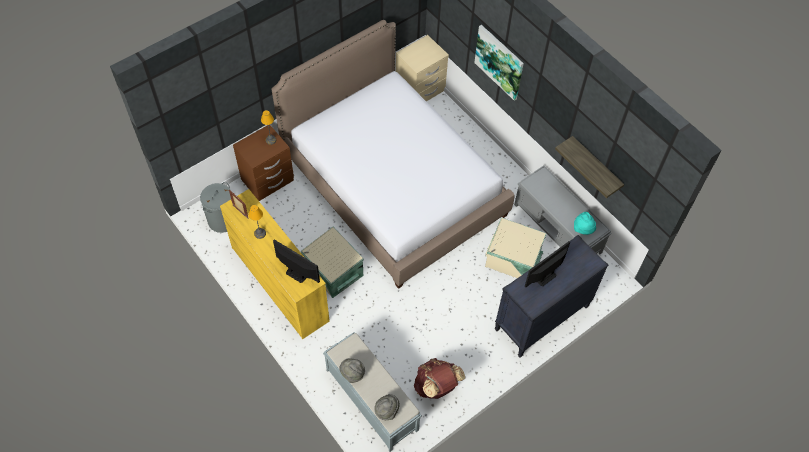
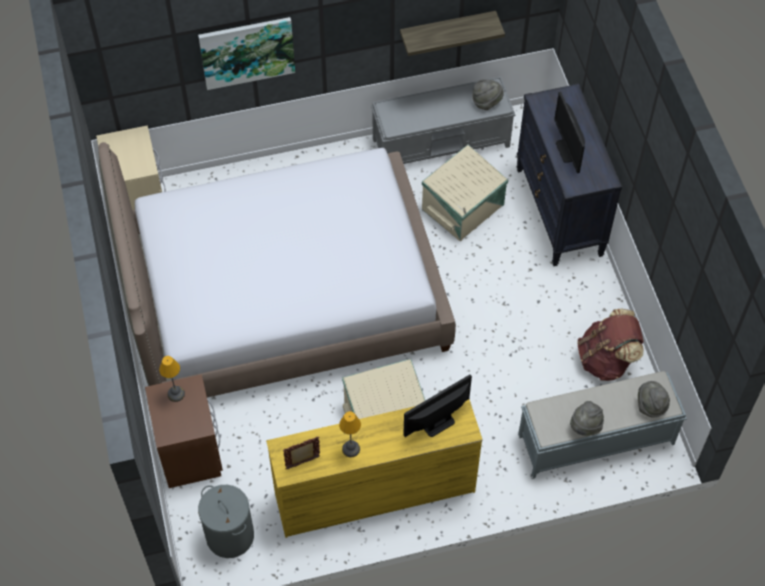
camera: 65 degrees left, 0 degrees up
(583, 229) = (486, 102): turquoise hat -> grey hat

